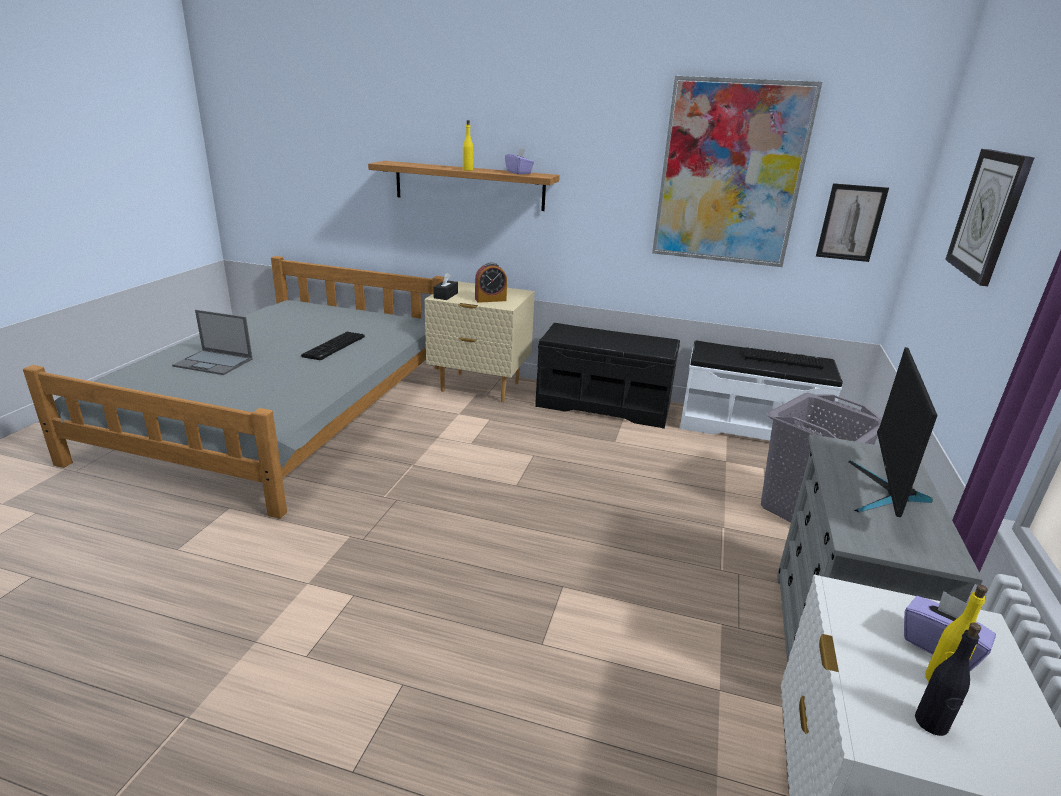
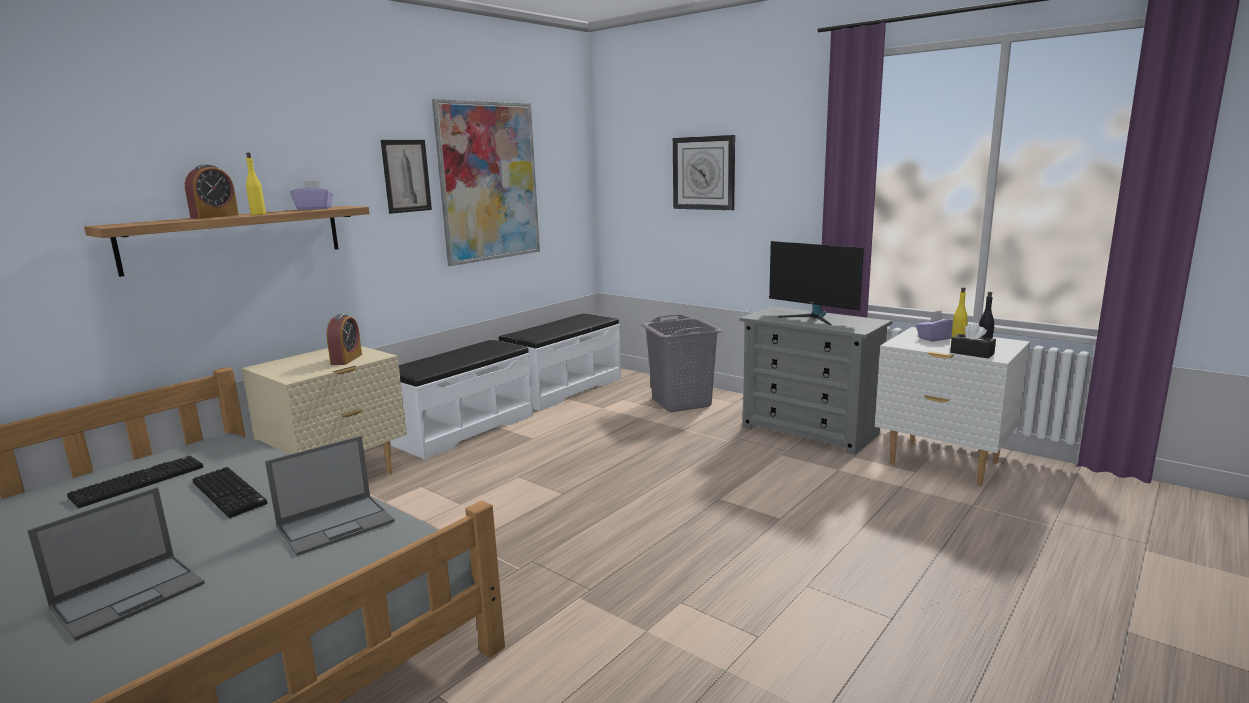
camera: 65 degrees left, 10 degrees down
(296, 387) = (337, 524): none -> laptop
(446, 295) = (294, 374): black tissue box -> black tissue box (972, 353)
(448, 166) = (215, 216): none -> alarm clock
(603, 405) = (463, 429): black bench -> white bench
(783, 359) = (569, 322): keyboard -> keyboard (139, 481)
(851, 223) = (566, 207): picture -> picture (406, 176)

